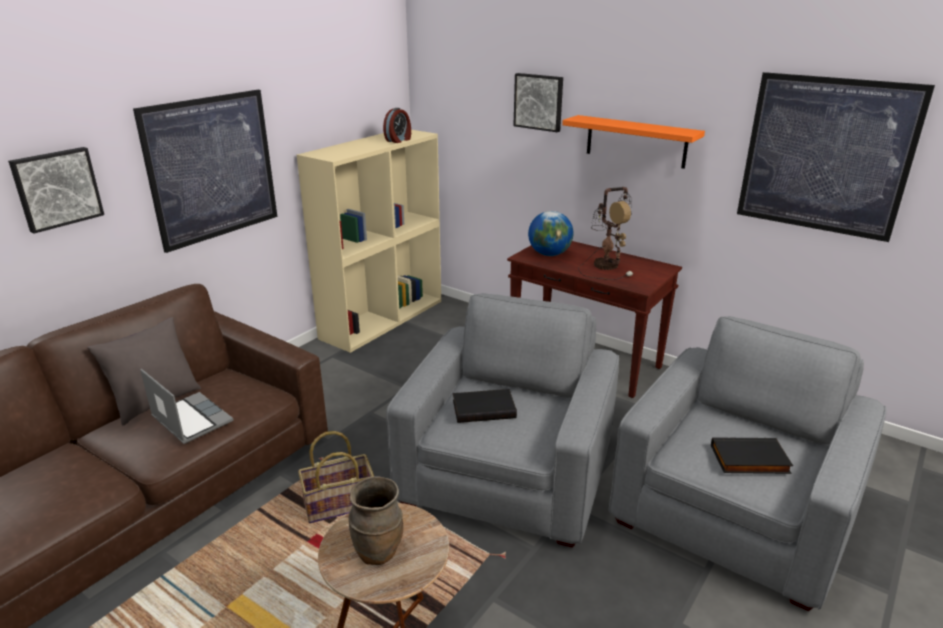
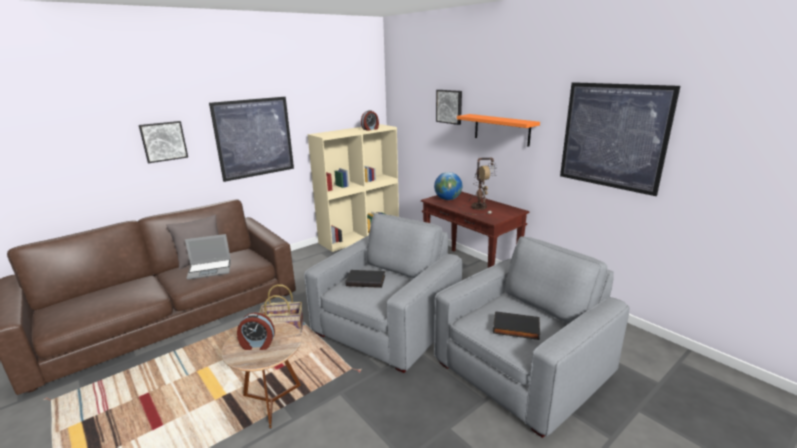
camera: 15 degrees right, 5 degrees down
(190, 419) = (210, 269): laptop -> laptop turned 105 degrees clockwise
(378, 552) = (257, 345): brown vase -> alarm clock

